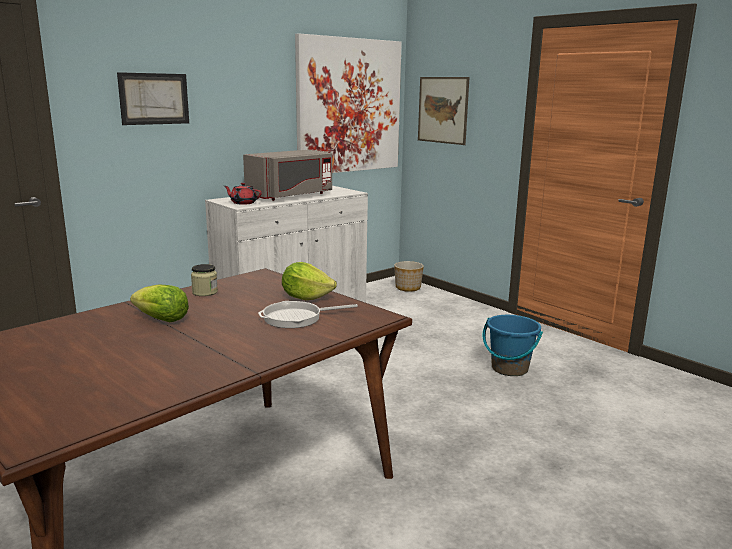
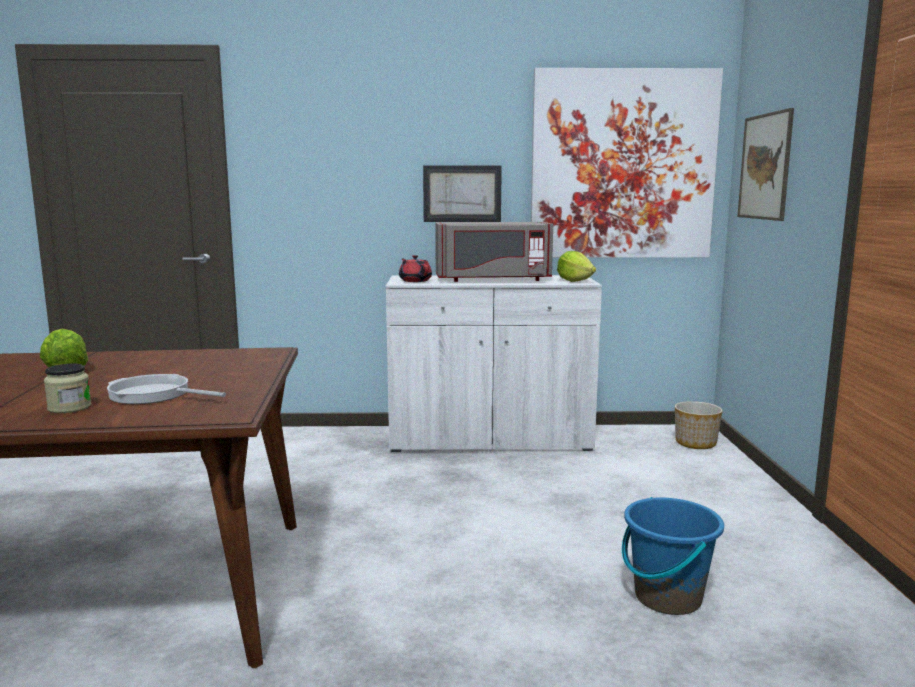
camera: 40 degrees right, 5 degrees down
(154, 99) = (337, 154): picture -> picture (462, 193)
(205, 292) = (171, 356): jar -> jar (69, 408)
(306, 297) = (230, 379): lettuce -> lettuce (575, 281)

